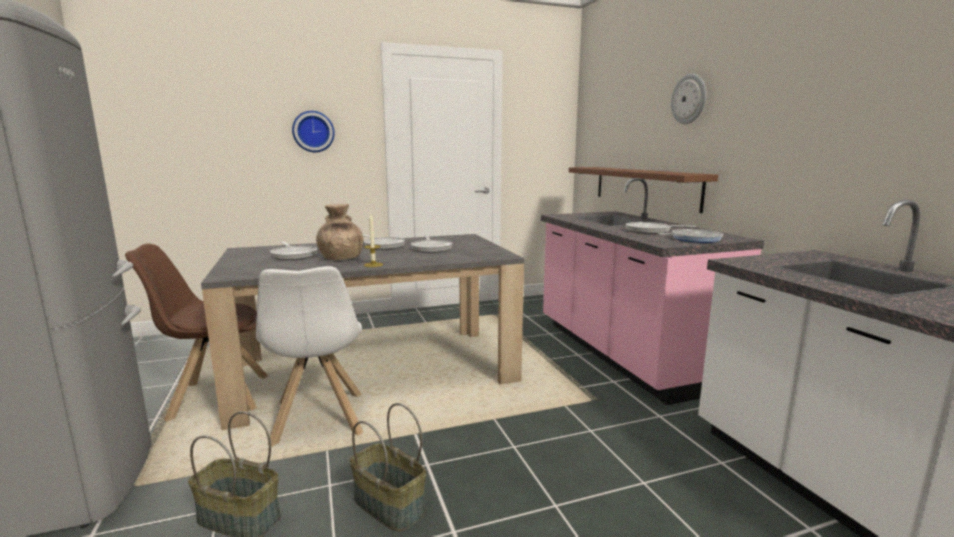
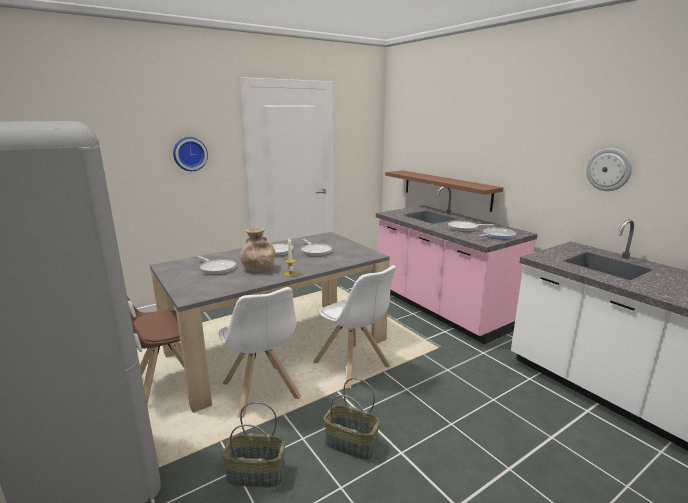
camera: 15 degrees left, 5 degrees up
(457, 407) = (354, 366): none -> white chair
(689, 99) = (481, 133): wall clock -> wall clock (608, 169)

